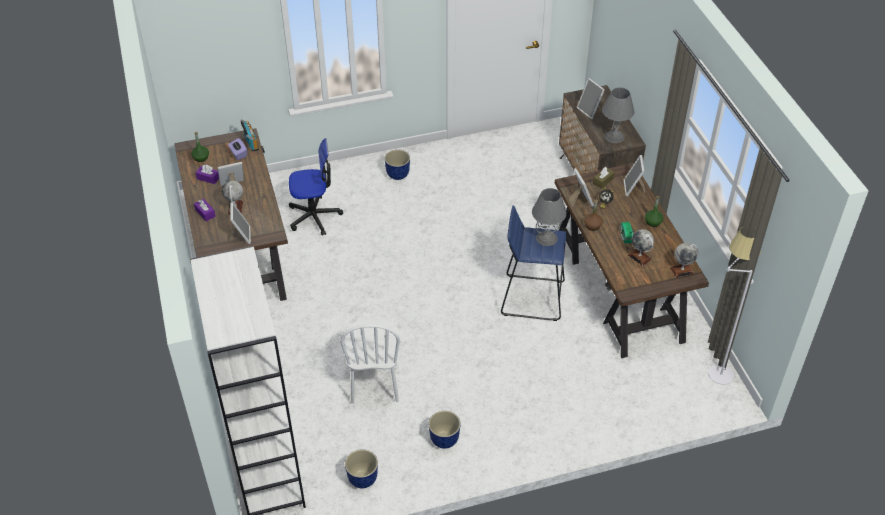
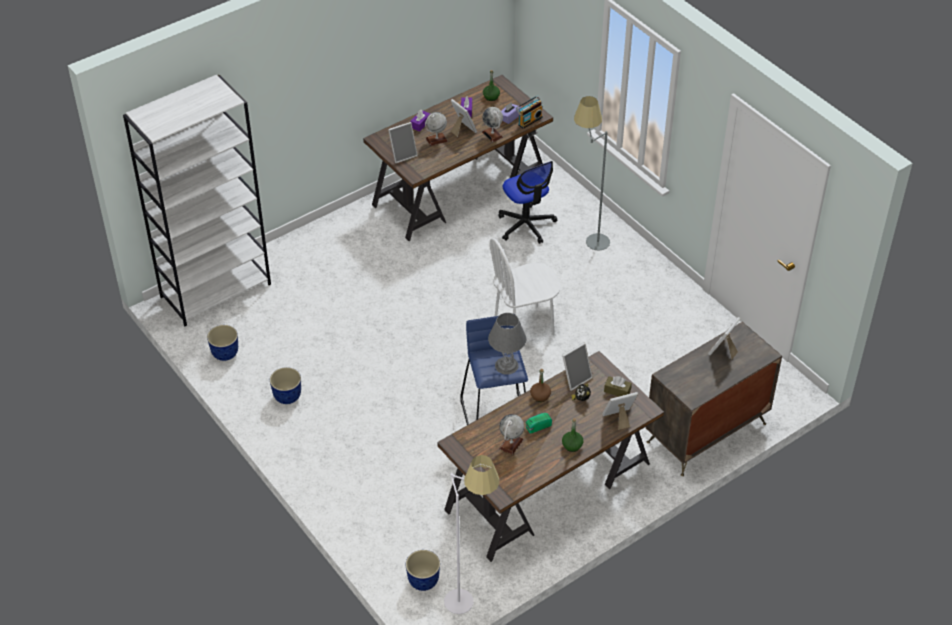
camera: 70 degrees right, 0 degrees up
(352, 184) = (588, 238): none -> grey floor lamp
(375, 383) = (334, 331): white chair -> white chair (524, 326)
(398, 174) = (621, 267): planter -> planter (424, 581)
(614, 137) = (689, 380): grey table lamp -> none
(682, 270) = (507, 483): globe -> globe (492, 135)

